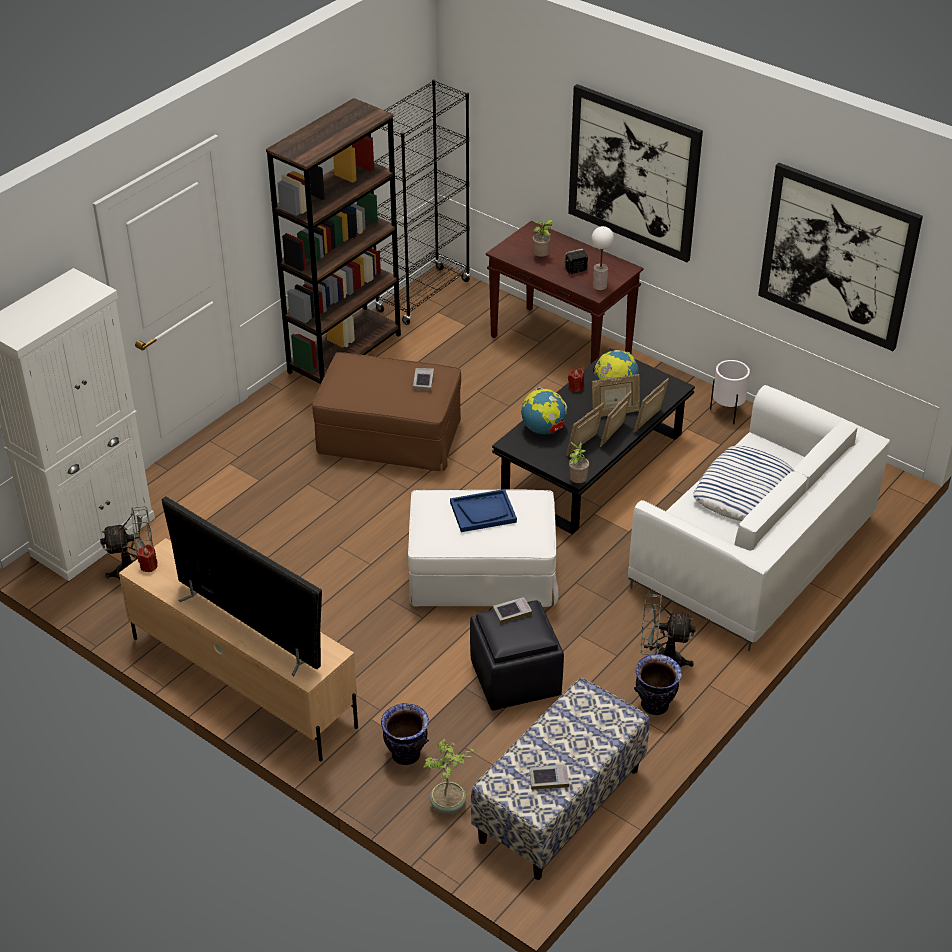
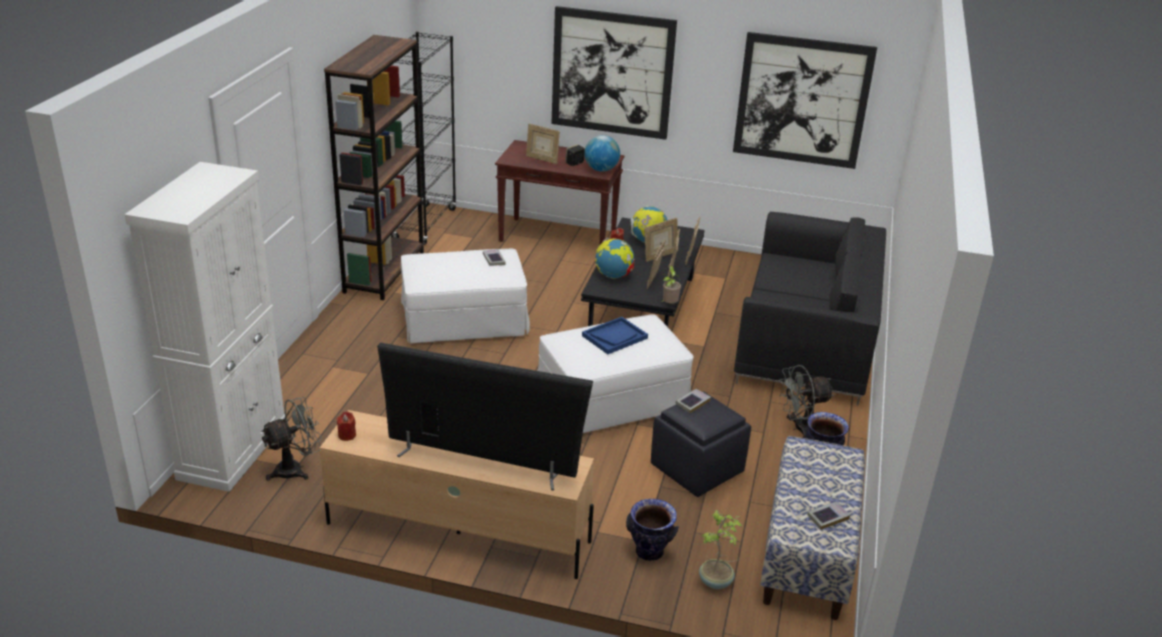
camera: 25 degrees left, 10 degrees down
(390, 437) = (464, 321): brown ottoman -> white ottoman
(542, 257) = (542, 159): potted plant -> picture frame
(599, 286) = (601, 170): table lamp -> globe
(727, 413) = (714, 258): white planter -> none
(742, 490) = (792, 288): pillow -> none
(753, 553) = (806, 341): white sofa -> black sofa

